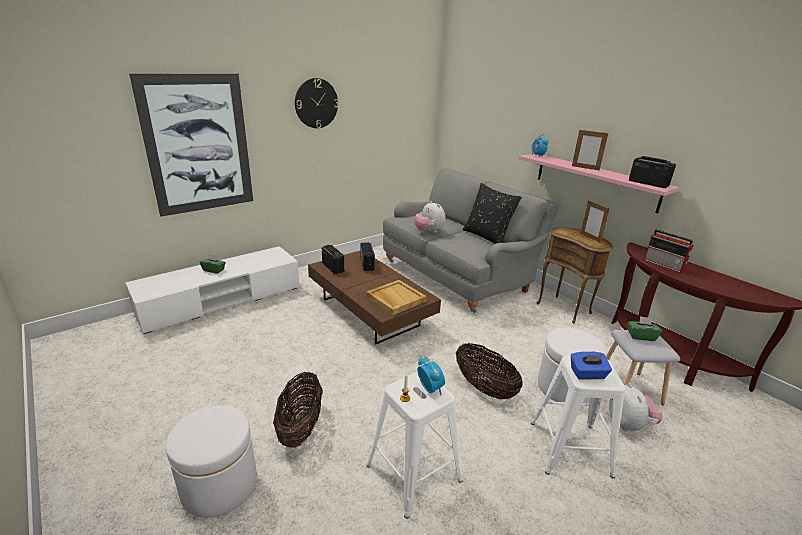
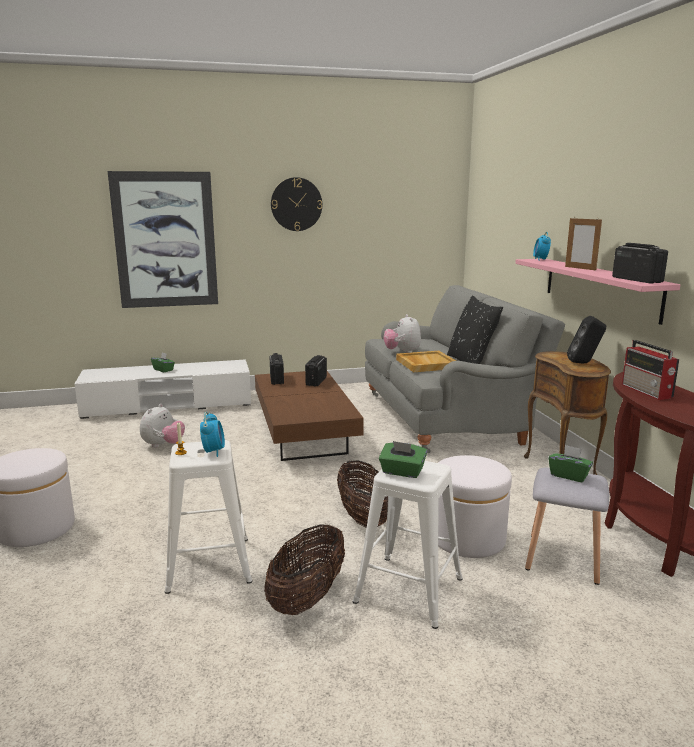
camera: 25 degrees right, 10 degrees down
(300, 427) = (141, 506): basket -> basket (307, 597)
(395, 299) = (311, 410): beige tray -> beige tray (425, 364)
(587, 374) = (402, 472): blue tissue box -> green tissue box
(590, 238) = (584, 363): picture frame -> black speaker
(629, 424) = (518, 589): plush toy -> plush toy (163, 445)

